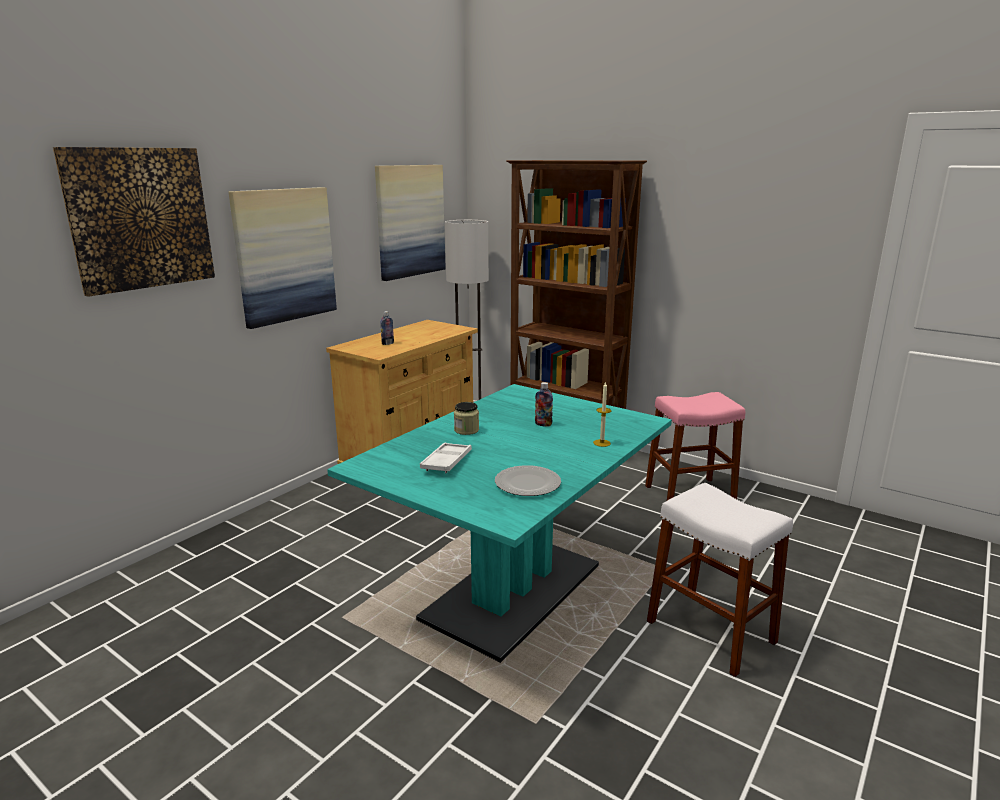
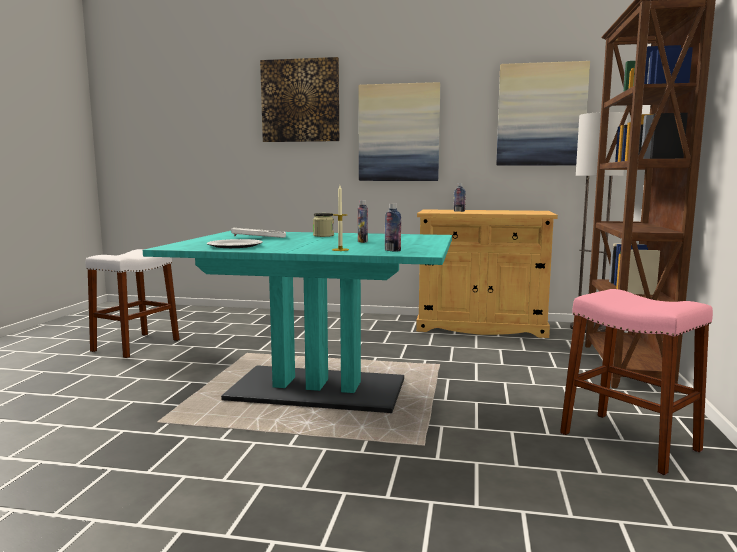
camera: 65 degrees right, 10 degrees down
(621, 426) = (392, 250): none -> bottle
(710, 632) = (323, 481): white stool -> white stool (136, 345)

